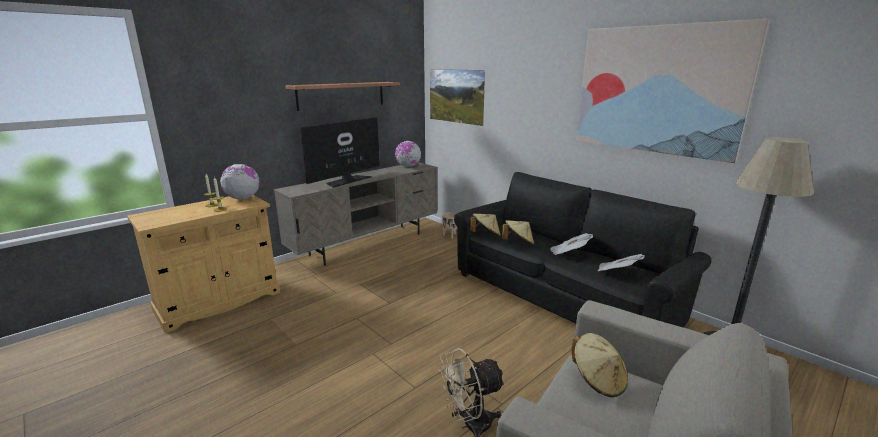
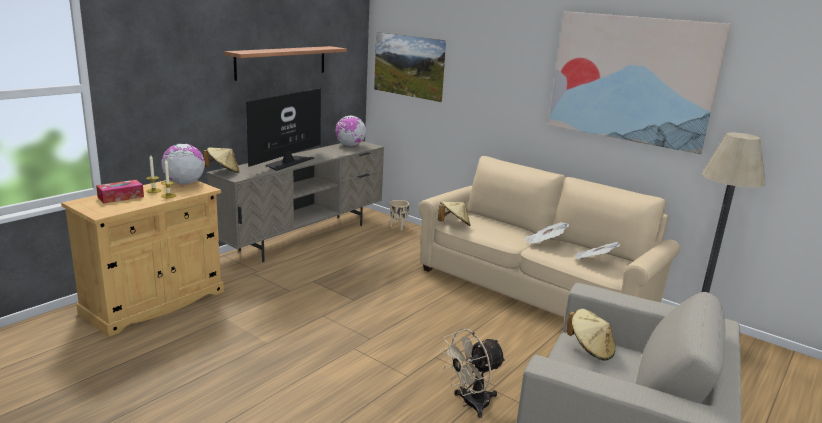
camera: 10 degrees left, 0 degrees up
(179, 211) = (121, 197): none -> tissue box
(518, 243) = (490, 233): beige hat -> beige hat (223, 172)
(563, 296) = (535, 289): black sofa -> beige sofa

